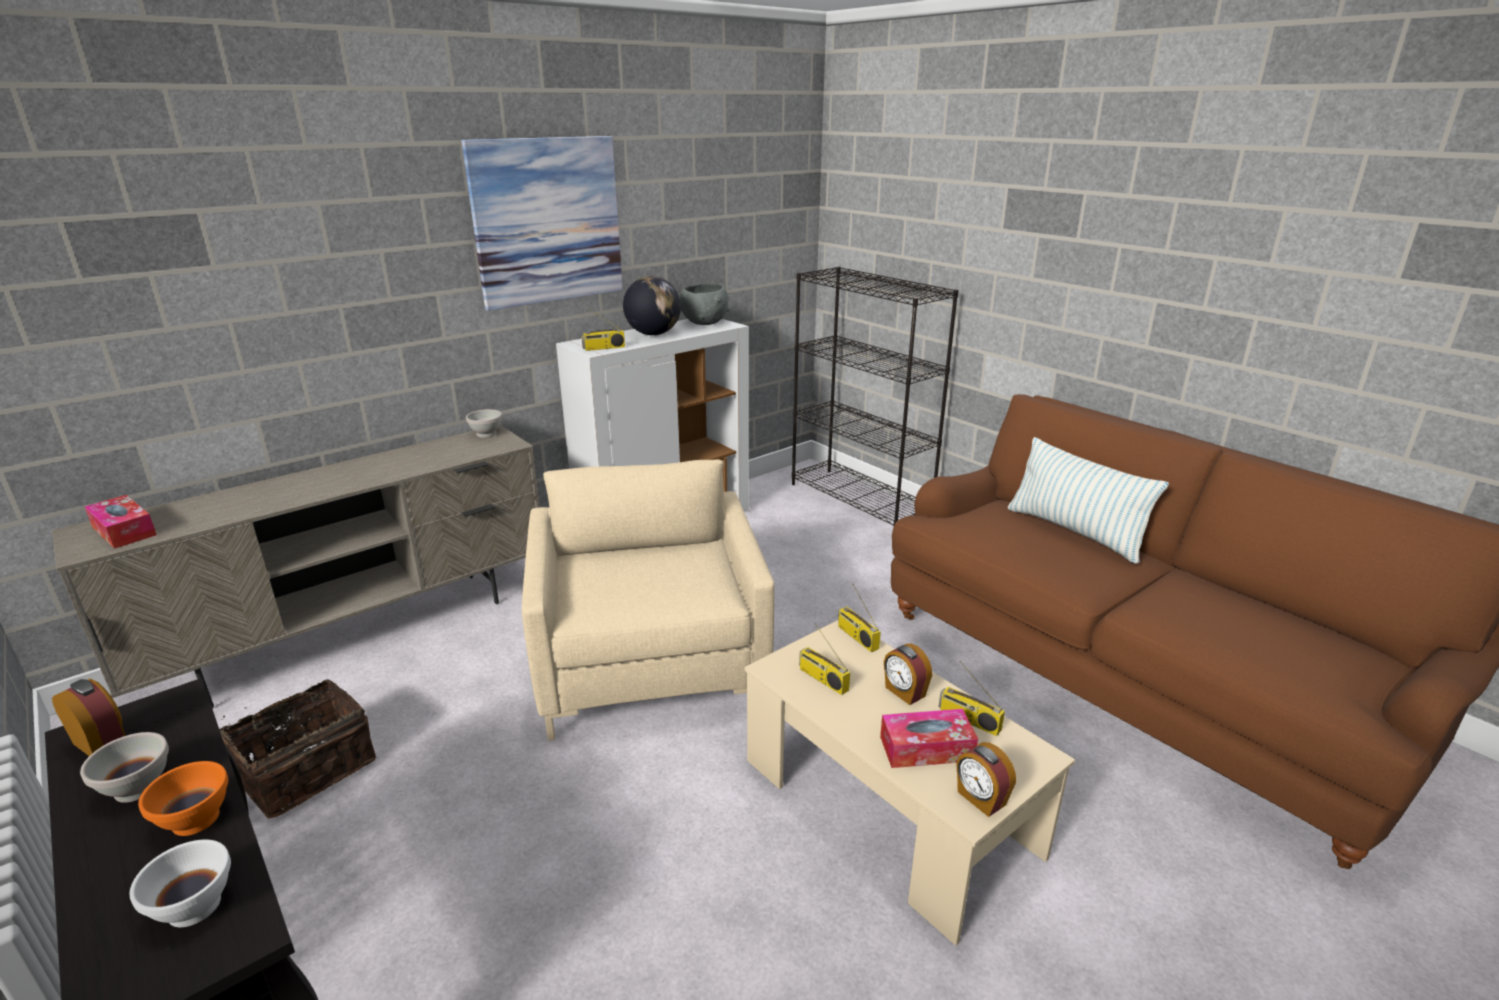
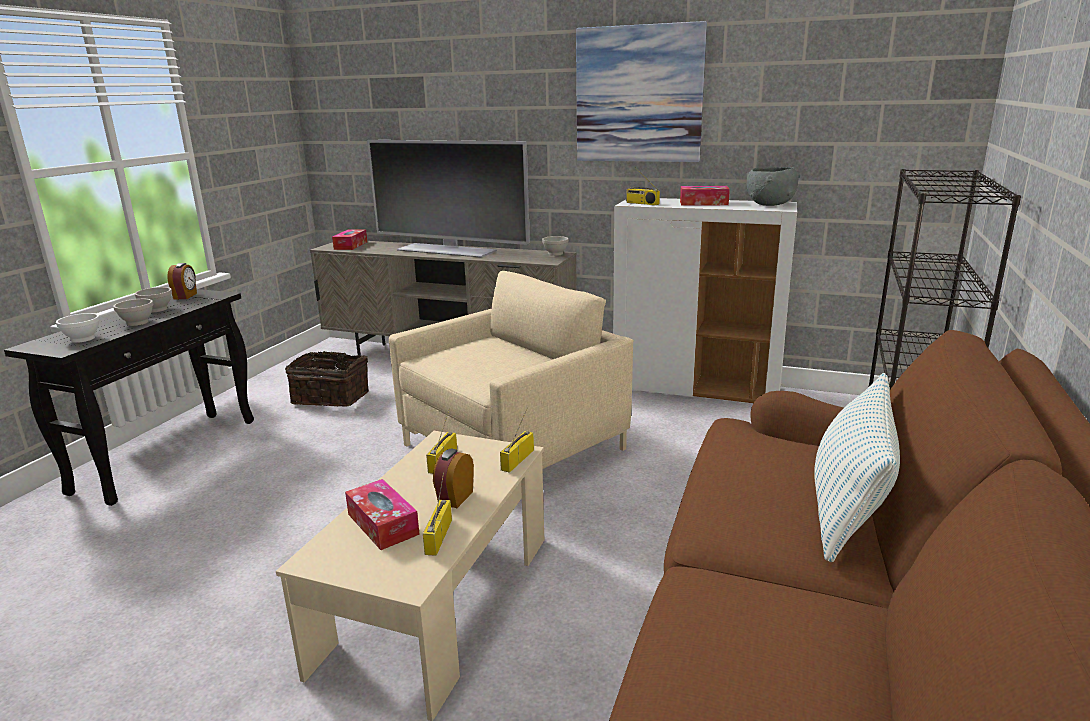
camera: 60 degrees right, 5 degrees down
(196, 819) = (138, 322): orange bowl -> white bowl
(329, 477) = (447, 250): none -> television
(653, 334) = (703, 203): globe -> tissue box
(980, 799) = (330, 563): alarm clock -> none

